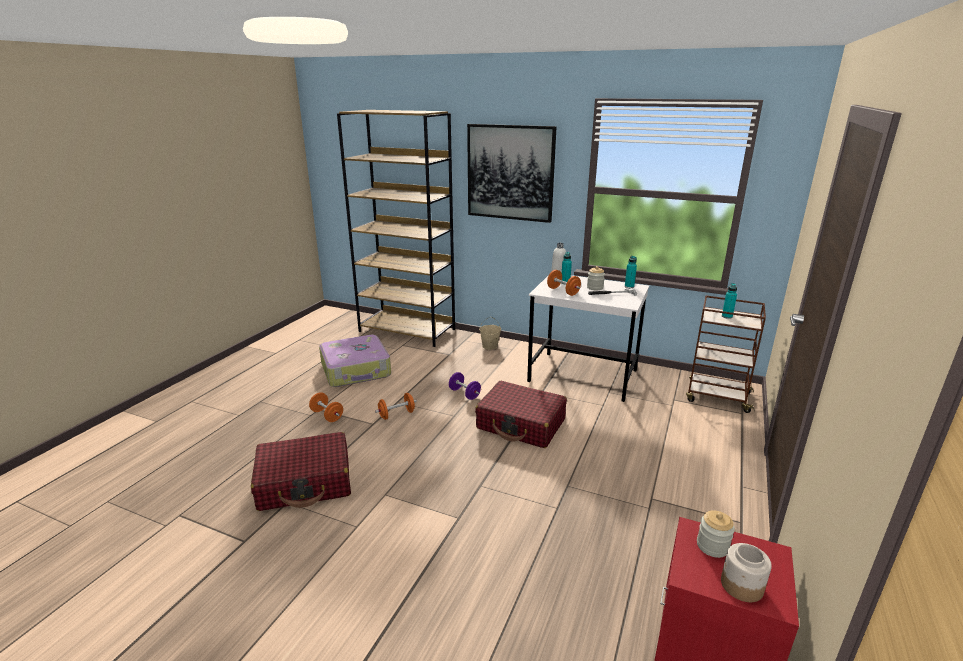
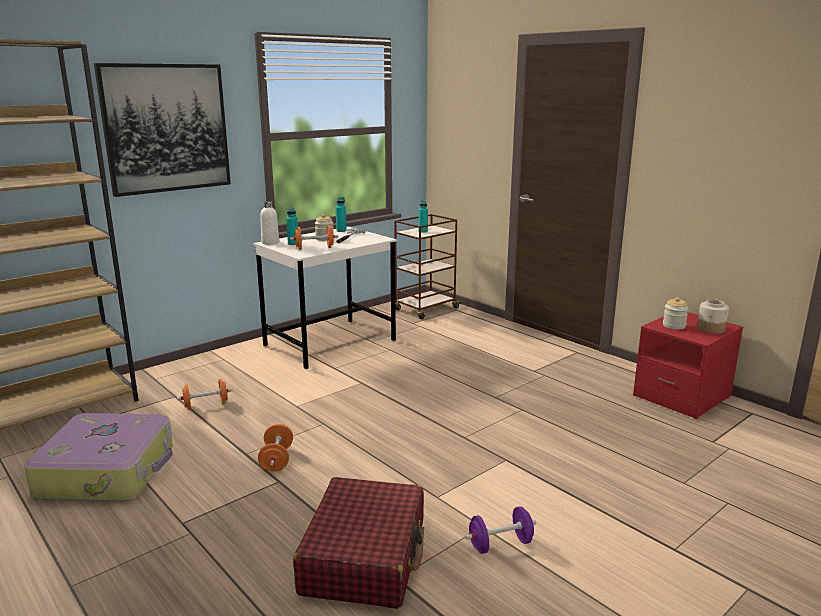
camera: 65 degrees left, 5 degrees down
(327, 415) = (211, 517): orange dumbbell -> orange dumbbell (206, 405)
(464, 394) = (284, 407): purple dumbbell -> purple dumbbell (500, 544)
(490, 346) = (196, 369): beige bucket -> none
(521, 424) = (381, 392): red suitcase -> none

